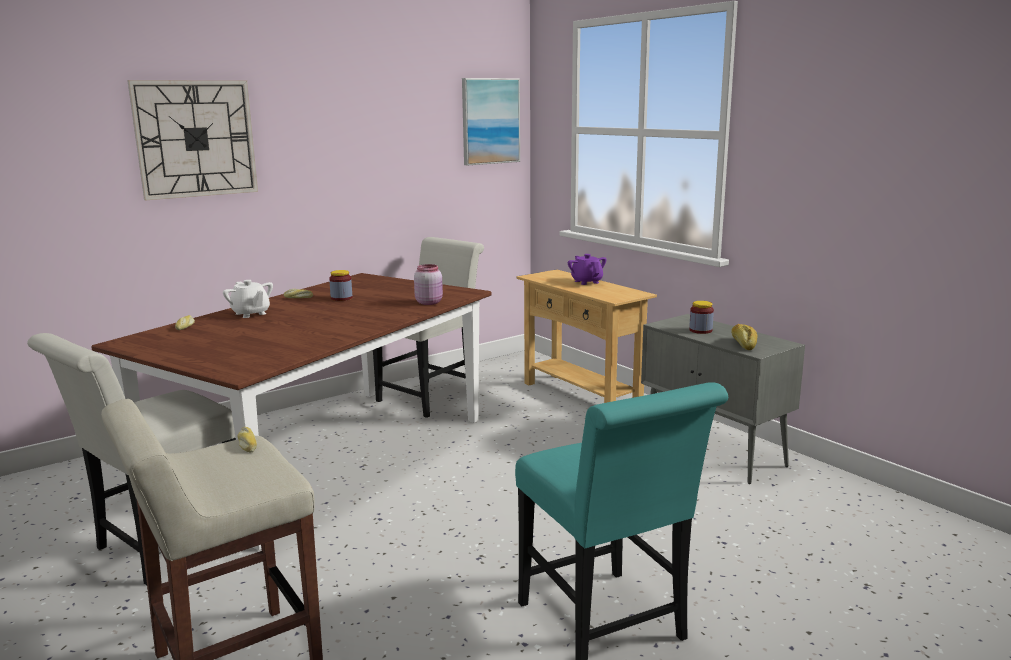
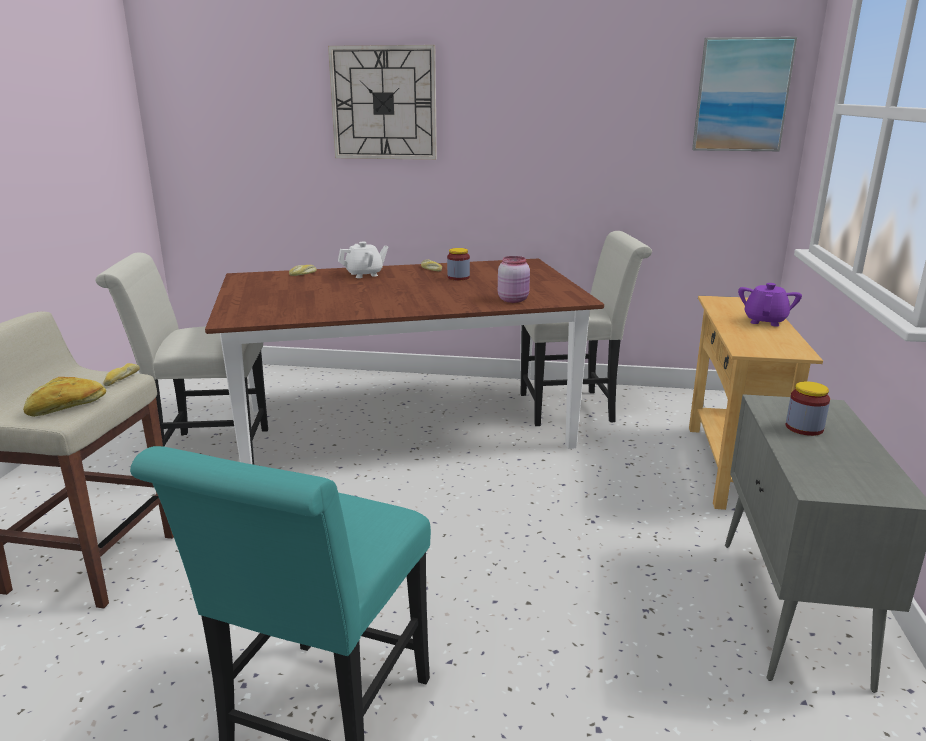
camera: 45 degrees right, 5 degrees up
(250, 314) = (364, 274): white teapot -> white teapot turned 120 degrees counterclockwise
(743, 344) = (825, 469): bread -> bread (67, 407)

